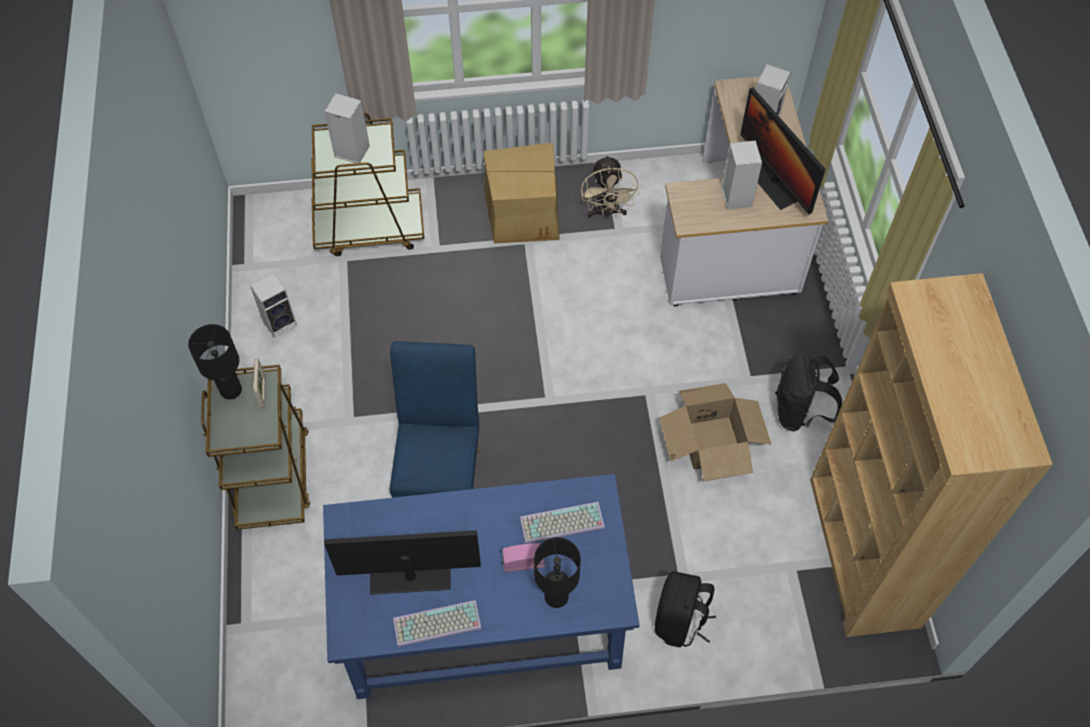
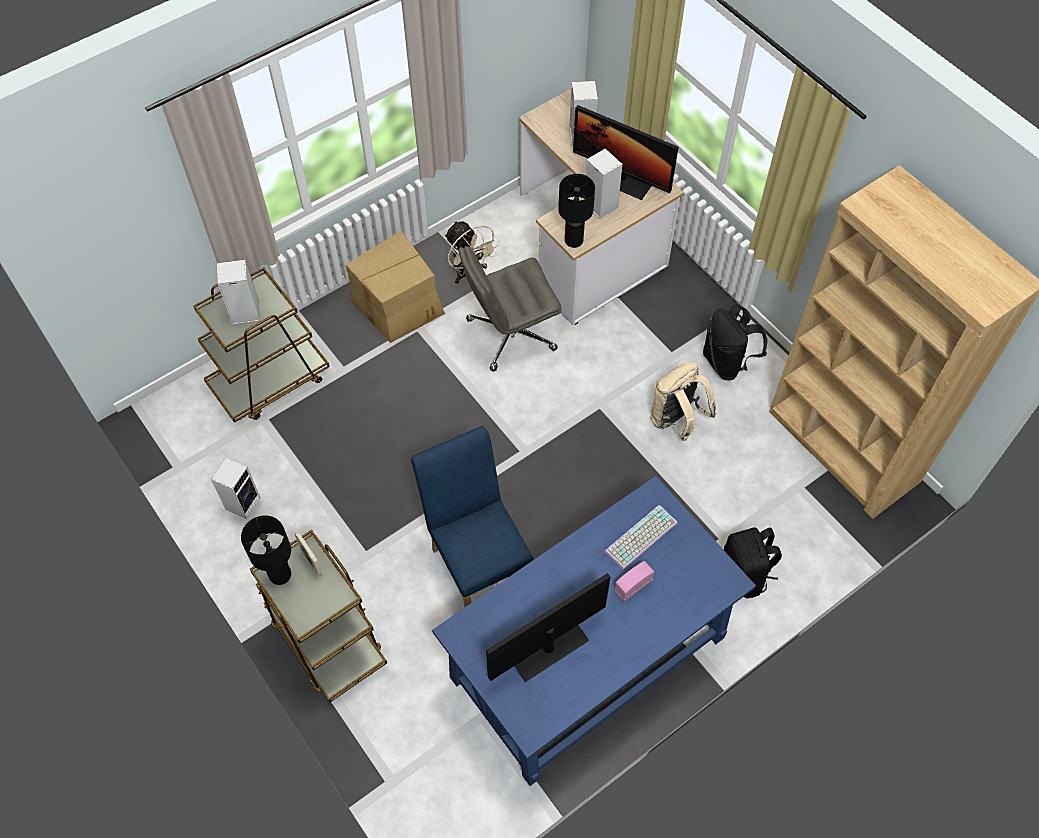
camera: 30 degrees left, 0 degrees up
(436, 625) = (597, 676): keyboard -> none
(555, 596) = (676, 599): black table lamp -> black table lamp (573, 240)
(606, 287) = (510, 335): none -> grey office chair
(711, 443) = (676, 420): cardboard box -> beige backpack

